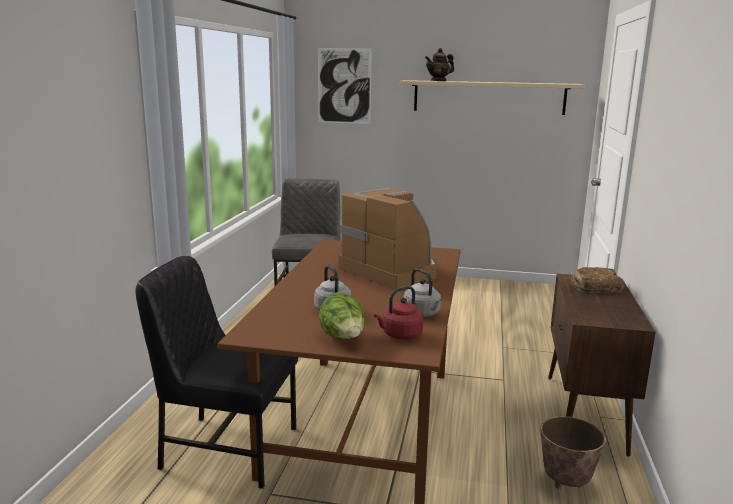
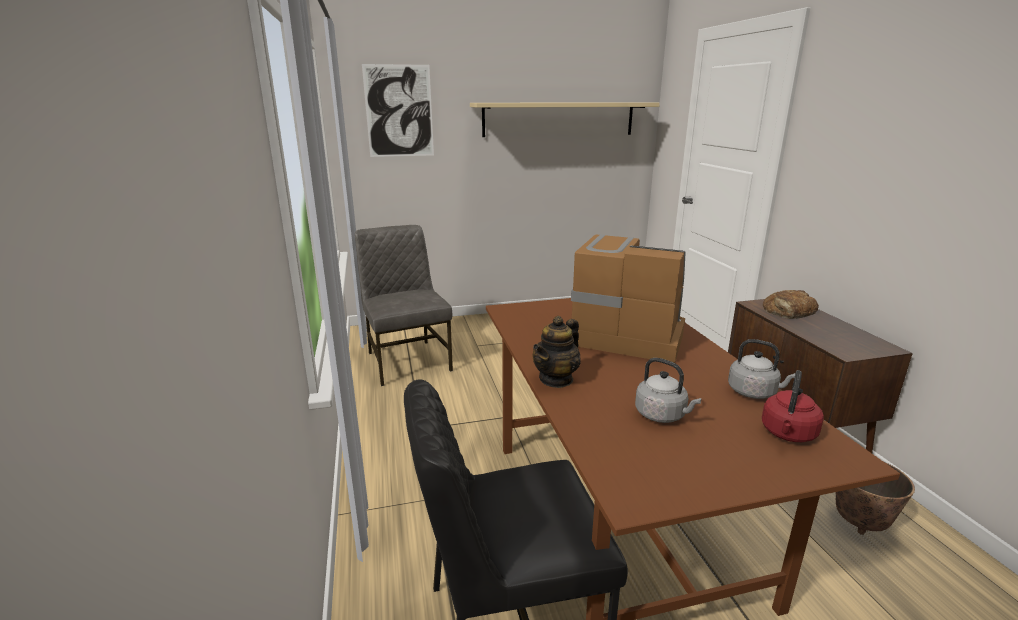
camera: 25 degrees left, 5 degrees up
(343, 339) = (746, 462): lettuce -> none
(439, 81) = (513, 102): teapot -> teapot (556, 379)

